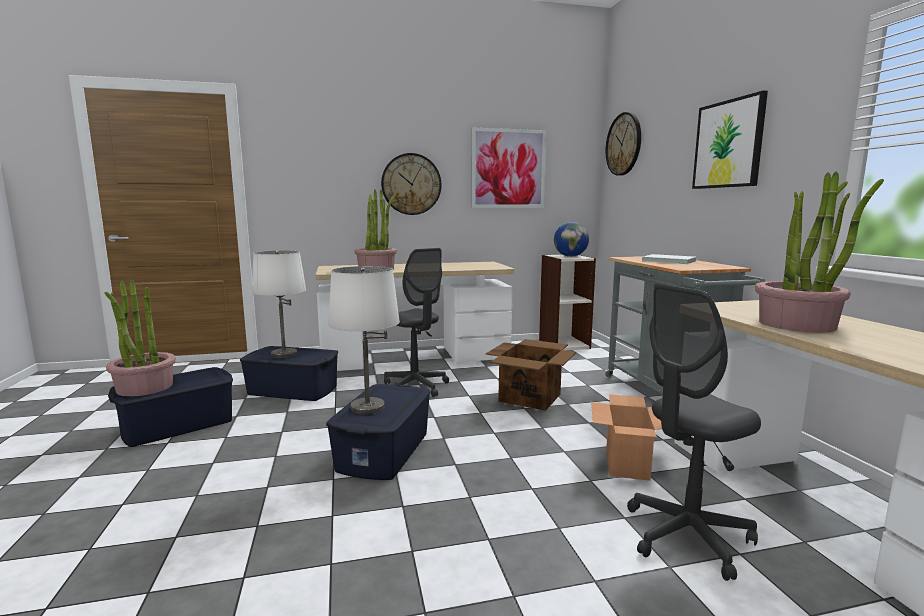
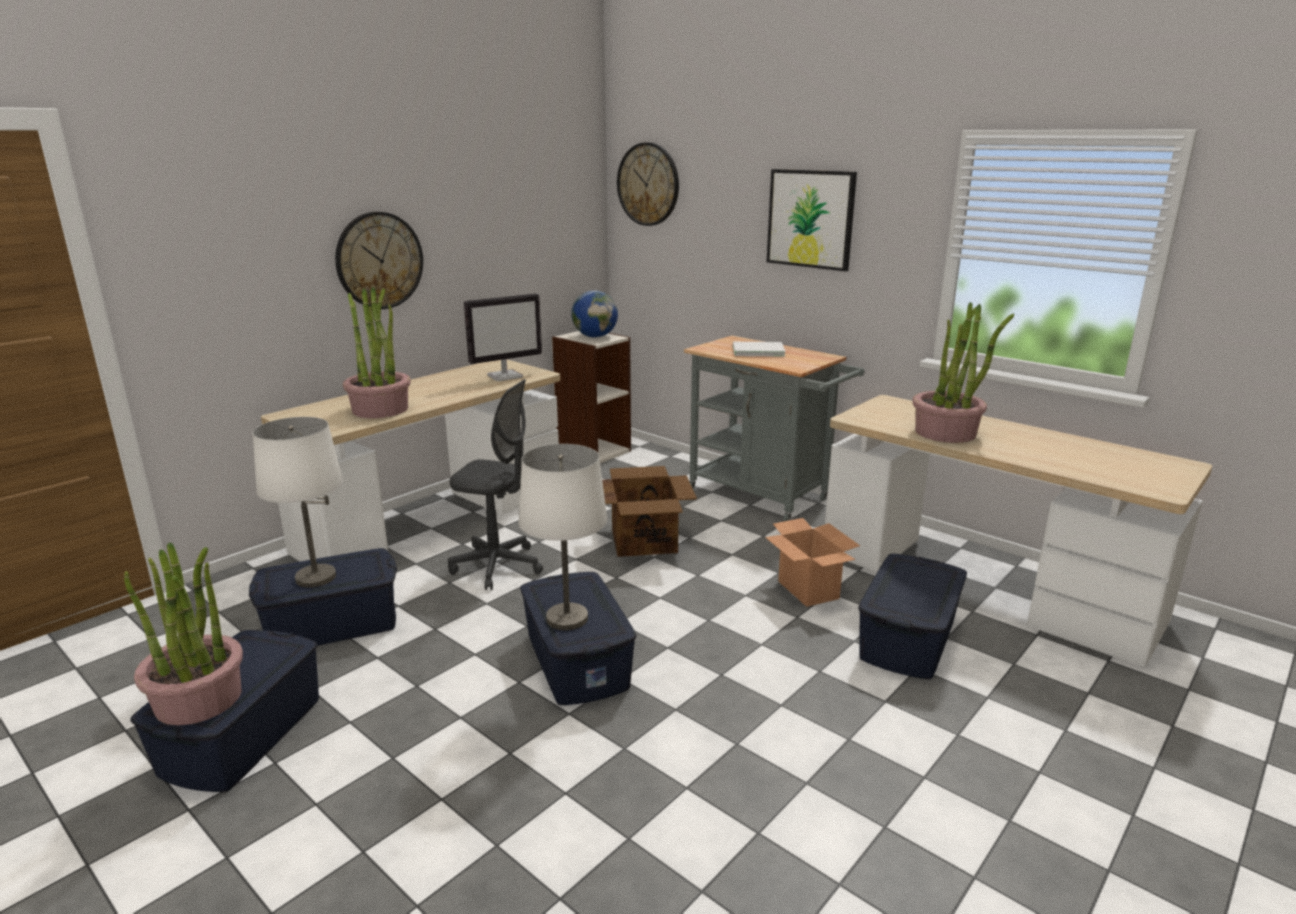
camera: 35 degrees left, 10 degrees up
(477, 266) = (505, 376): none -> monitor
(508, 169) = (504, 221): picture -> none
(687, 536) = (907, 638): grey office chair -> blue storage box

